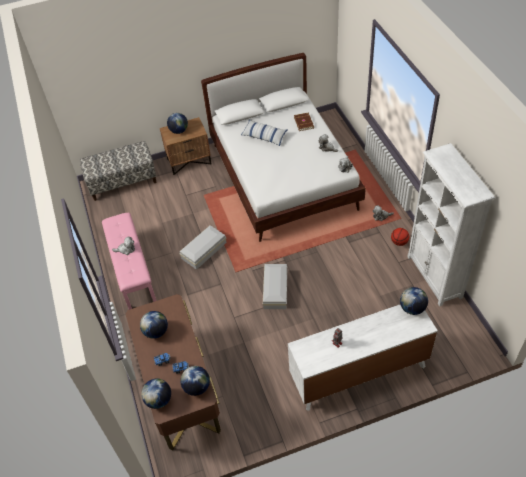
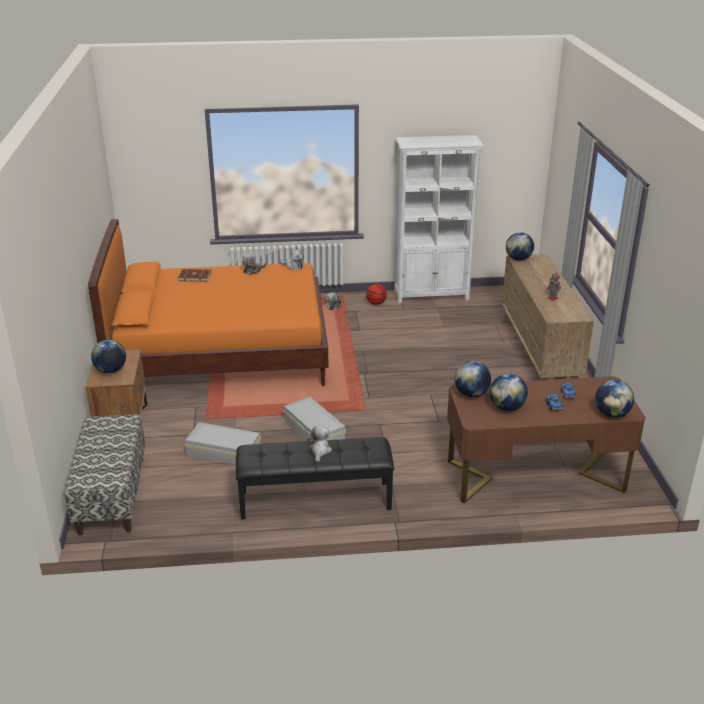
camera: 80 degrees left, 20 degrees down
(132, 270) = (315, 500): pink bench -> black bench
(197, 387) = (595, 386): globe -> globe (471, 394)
(264, 136) = (196, 303): pillow -> none
(276, 289) = (407, 385): white storage box -> white storage box (223, 451)
(283, 176) = (220, 353): white bed -> orange bed
(358, 373) = (539, 354): white dresser -> brown dresser

